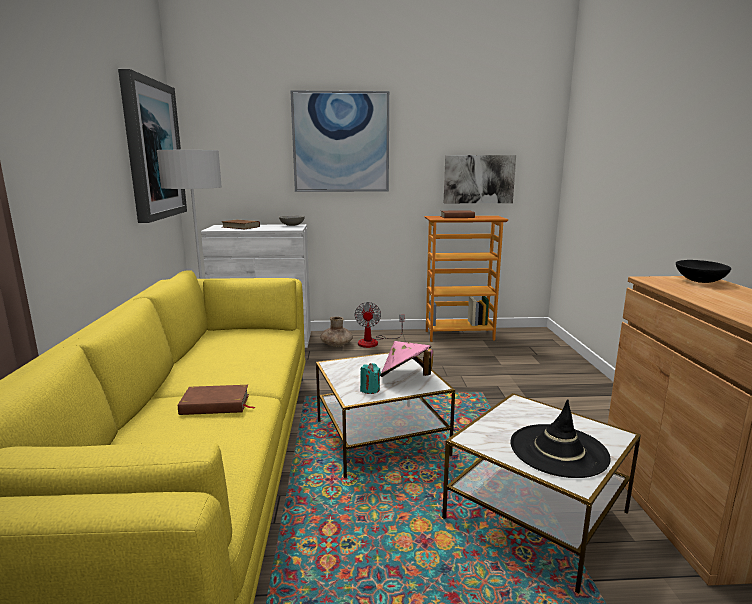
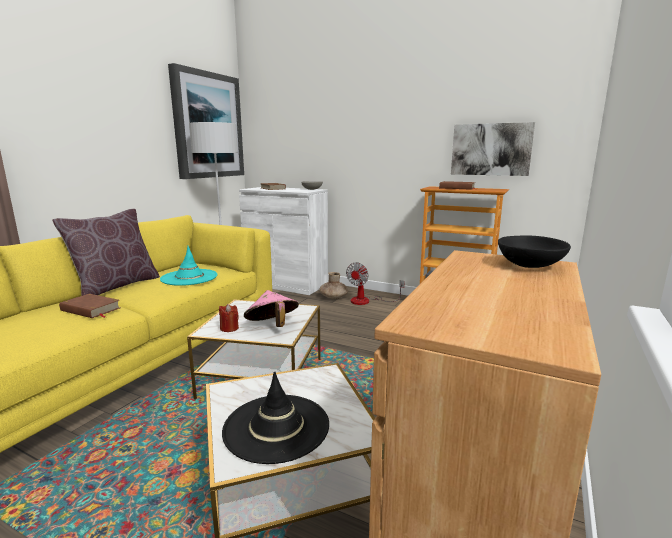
camera: 30 degrees right, 0 degrees up
(177, 374) = (116, 286): none -> brown pillow
(252, 346) = (189, 277): none -> turquoise hat
(341, 142) = (358, 116): picture -> none
(370, 389) = (229, 328): turquoise candle -> red candle

